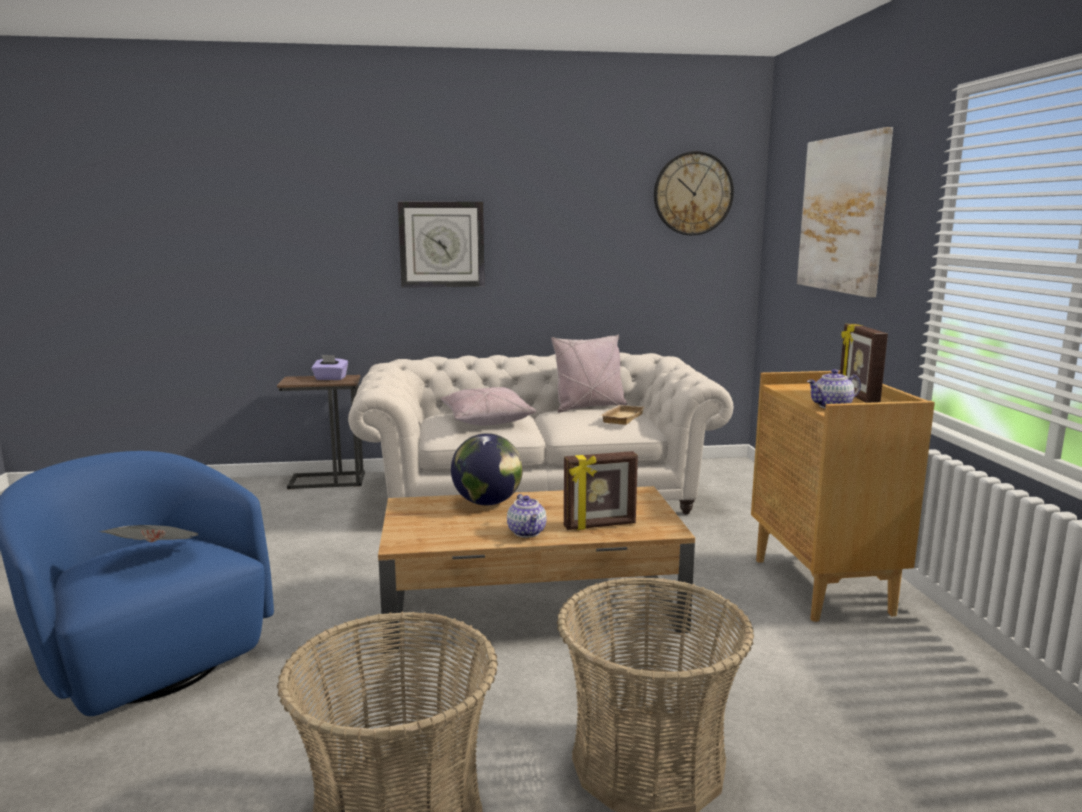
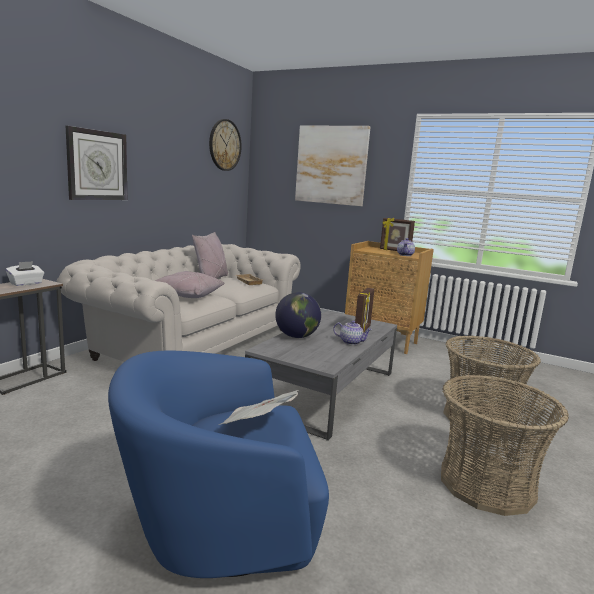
camera: 55 degrees left, 0 degrees up
(330, 378) = (26, 283): purple tissue box -> white tissue box
(533, 606) = (326, 390): brown coffee table -> grey coffee table

